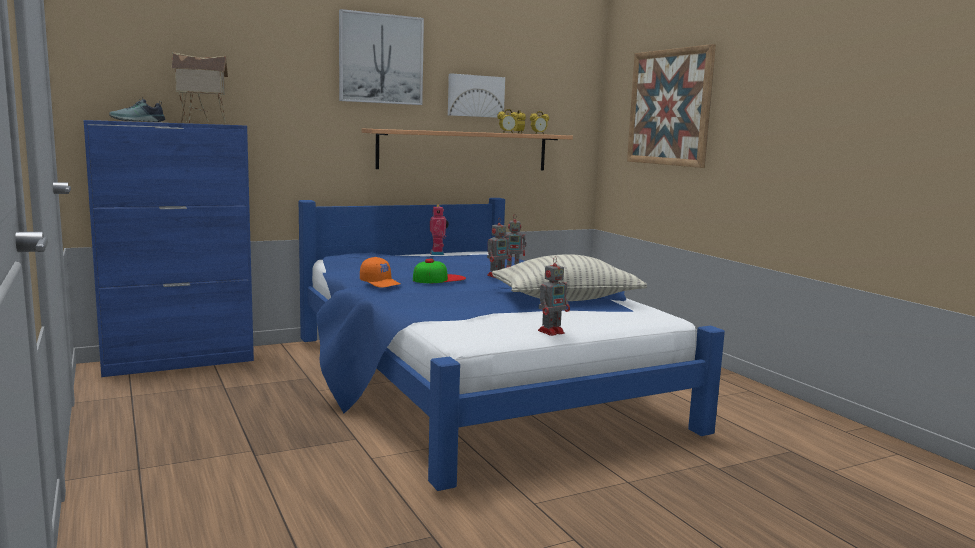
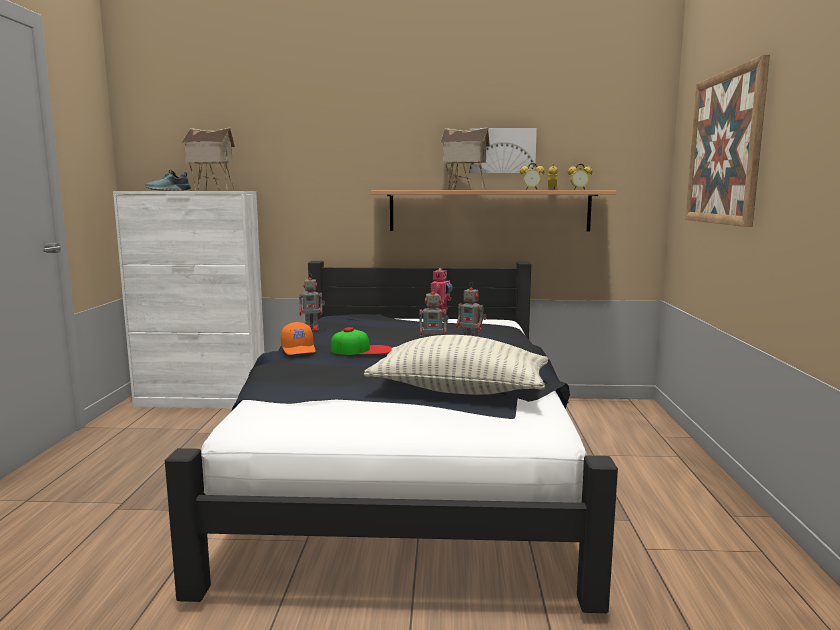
camera: 30 degrees right, 0 degrees up
(179, 362) = (202, 401): blue cabinet -> white cabinet
(380, 59) = (394, 119): picture -> none
(450, 131) = (464, 189): none -> toy house
(473, 385) = (407, 470): blue bed -> black bed
(552, 331) = (352, 434): toy robot -> toy robot (312, 329)

